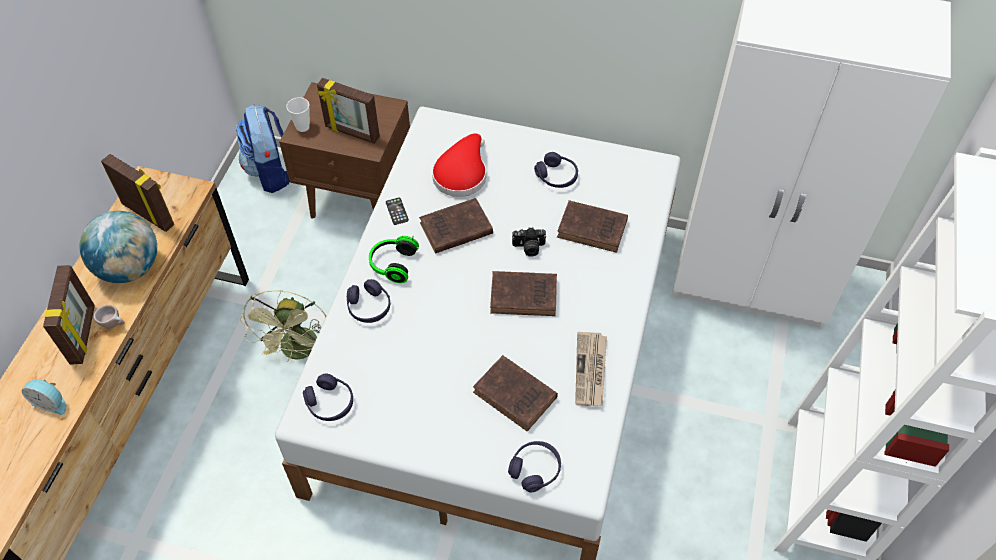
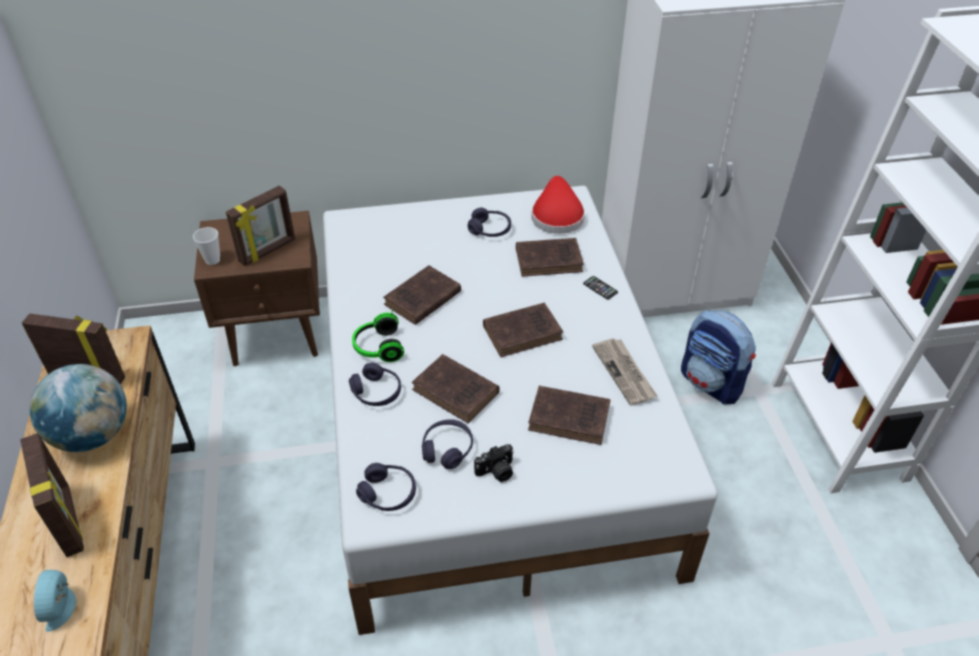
camera: 25 degrees left, 10 degrees down
(51, 402) = (62, 607): alarm clock -> alarm clock turned 90 degrees clockwise
(114, 324) = (103, 496): beige cup -> none
(272, 172) = (171, 338): backpack -> backpack (711, 383)
(299, 352) = (286, 492): green fan -> none
(352, 133) = (268, 251): picture frame -> picture frame turned 45 degrees counterclockwise
(397, 211) = (354, 302): phone -> phone (600, 288)
(434, 333) = (457, 392): none -> brown book
(461, 174) = (399, 253): red hat -> red hat (556, 215)
(529, 248) = (501, 292): camera -> camera (496, 472)
(535, 469) = (630, 475): purple headphones -> purple headphones (447, 449)

